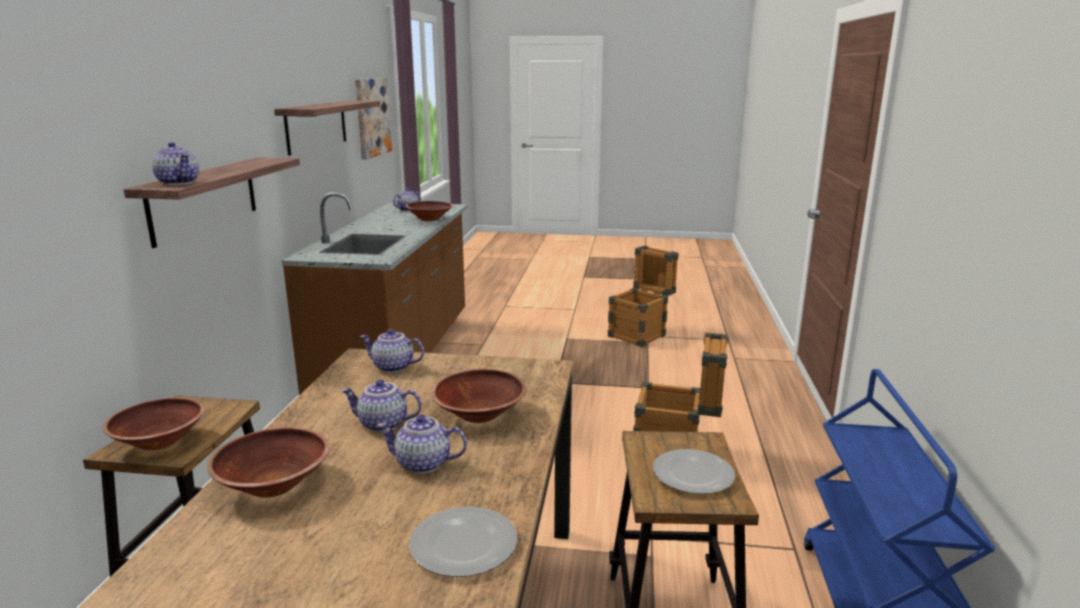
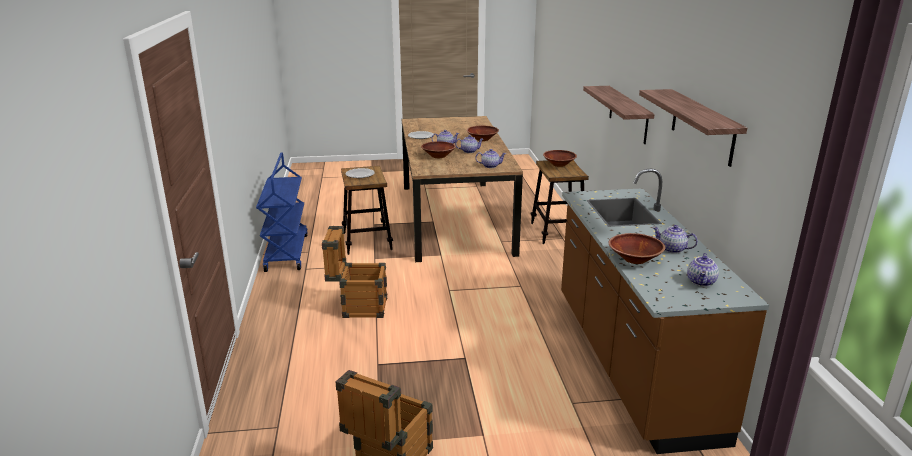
camera: 165 degrees right, 5 degrees up
(178, 182) = (600, 89): teapot -> teapot (672, 249)
(371, 117) = (787, 176): picture -> none

